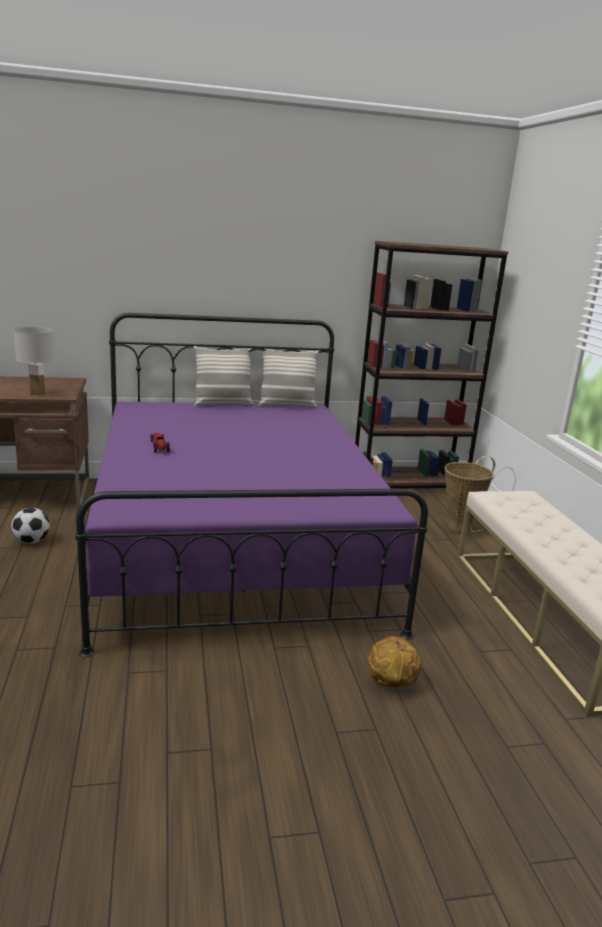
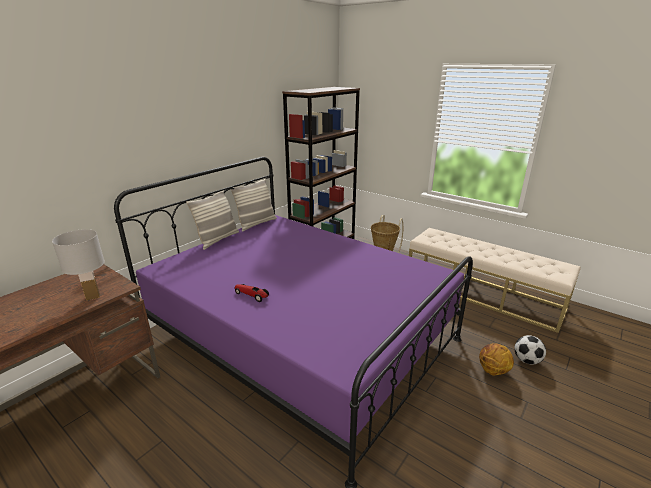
camera: 40 degrees left, 5 degrees up
(32, 541) = (163, 428): football -> football (527, 360)

